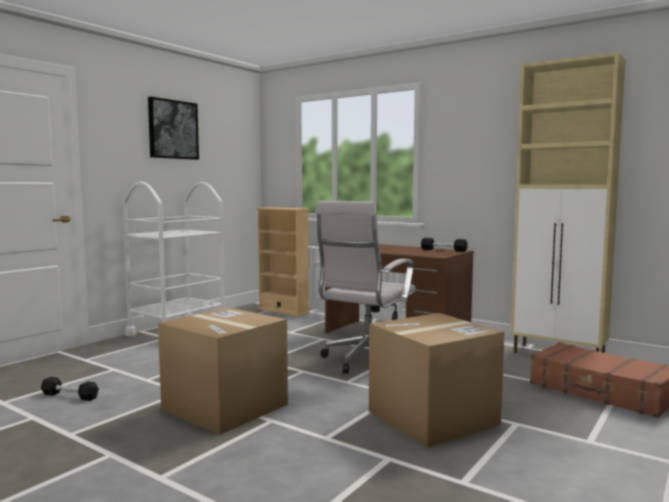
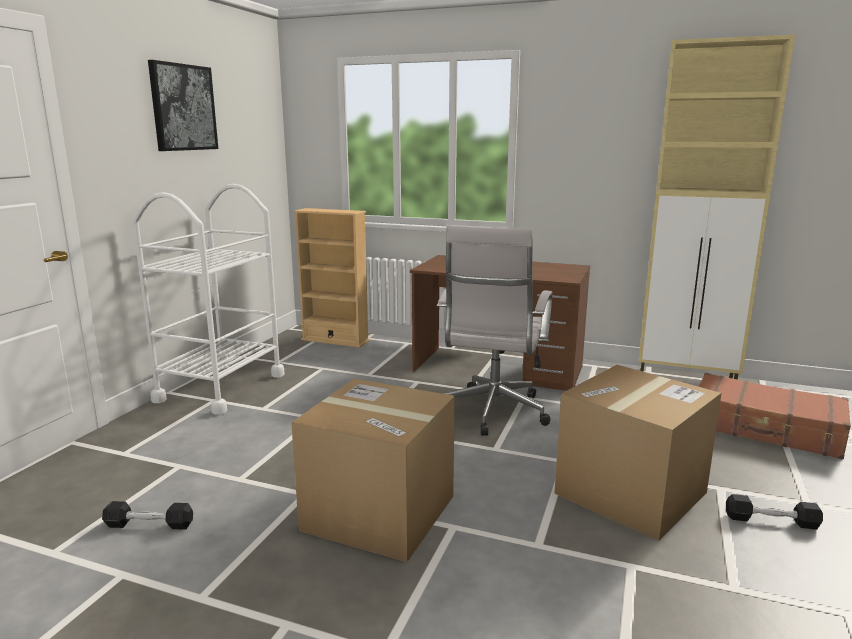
camera: 15 degrees left, 10 degrees up
(443, 250) = (557, 266): black dumbbell -> black dumbbell (771, 521)

